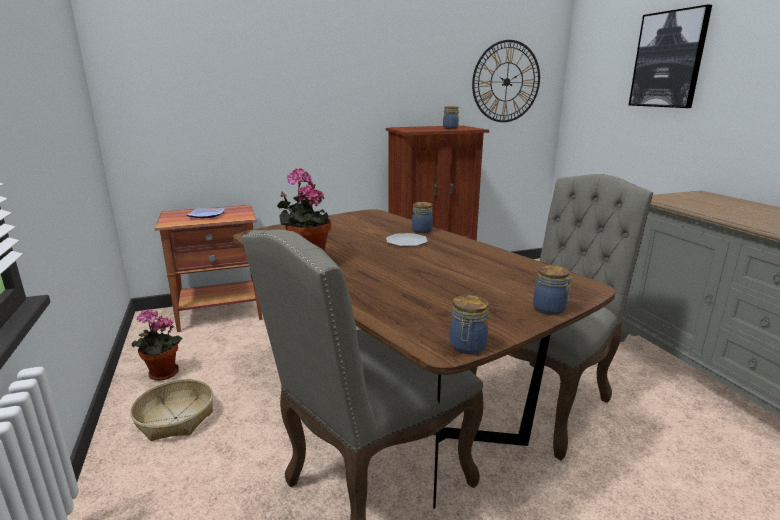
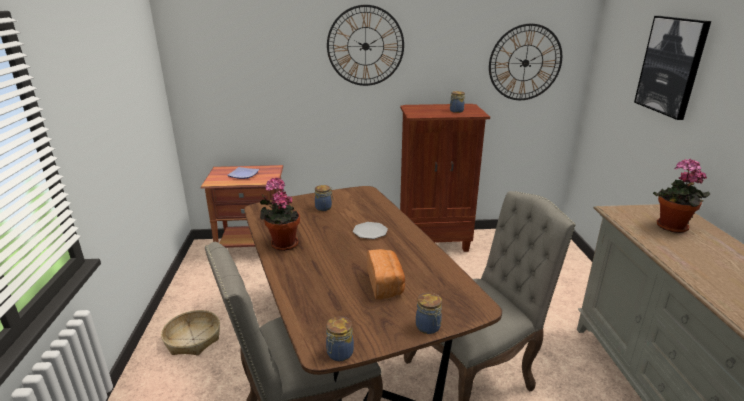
camera: 15 degrees right, 5 degrees up
(161, 375) = (195, 300): potted plant -> potted plant (671, 228)
(344, 59) = (365, 46): none -> wall clock
(422, 230) = (392, 219): jar -> jar (324, 208)
(465, 280) = (385, 284): none -> bread

